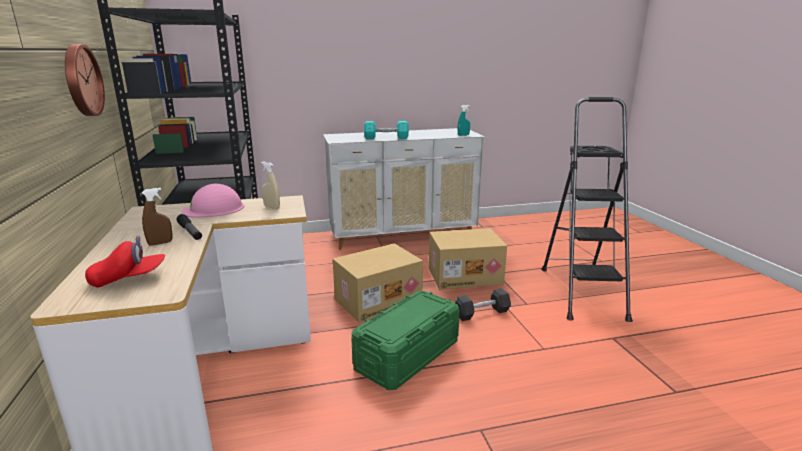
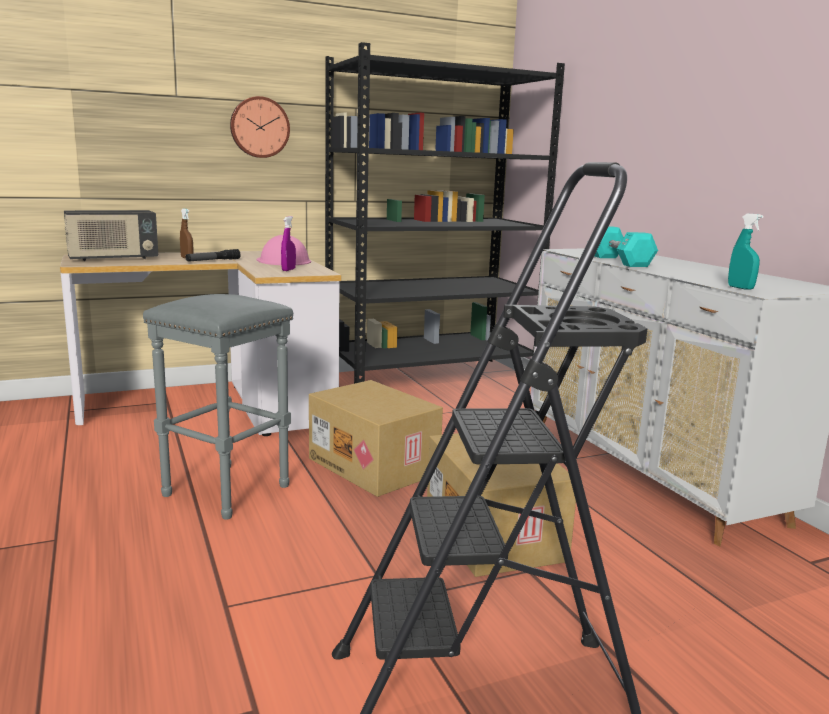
camera: 80 degrees right, 5 degrees down
(129, 278) = (113, 259): red cap -> radio
(272, 207) = (288, 270): beige spray bottle -> purple spray bottle
(407, 355) = (226, 491): green storage box -> grey stool
(481, 313) = (347, 548): black dumbbell -> none

